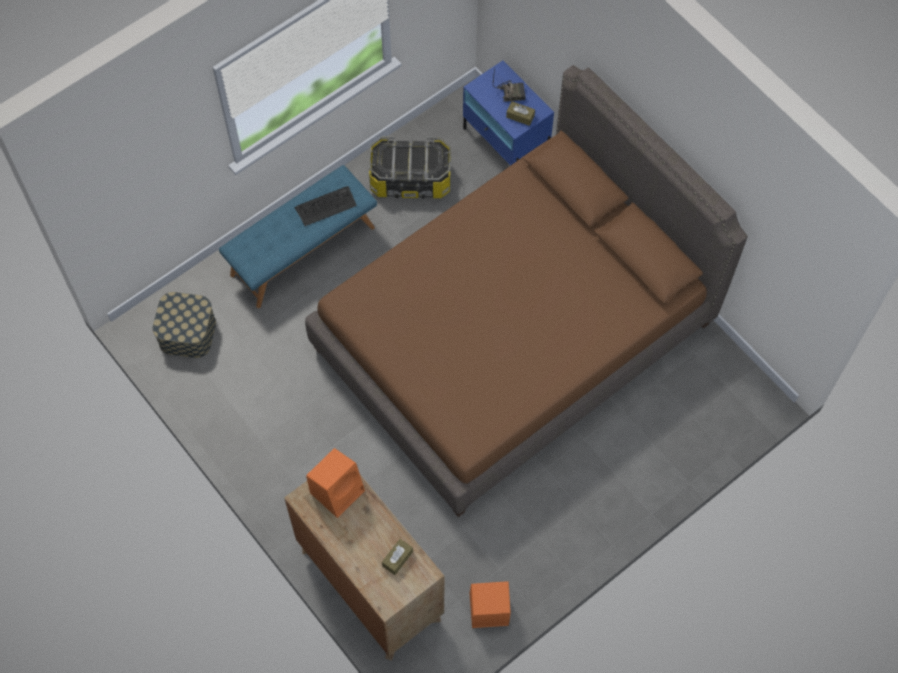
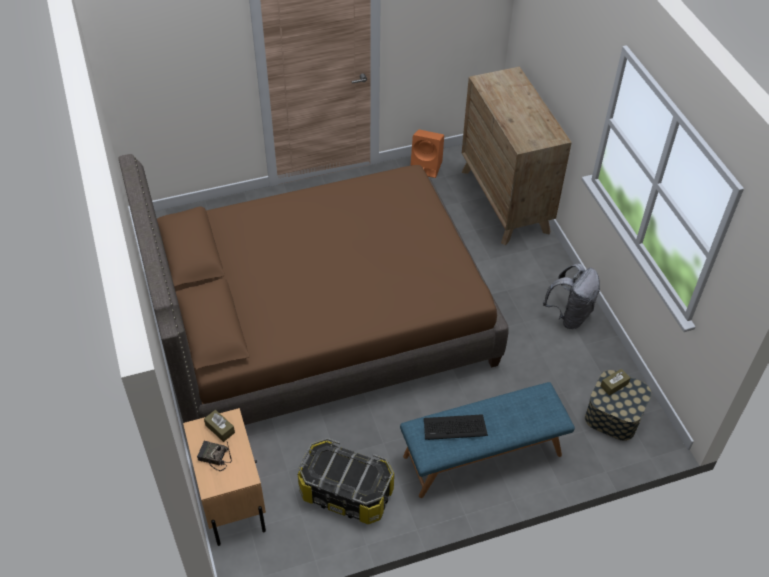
camera: 160 degrees left, 15 degrees down
(254, 436) = (569, 315): none -> grey backpack
(338, 490) = (528, 135): orange speaker -> none
(397, 558) = (498, 91): brown tissue box -> brown tissue box (614, 385)
(505, 144) = (231, 497): blue nightstand -> beige nightstand

